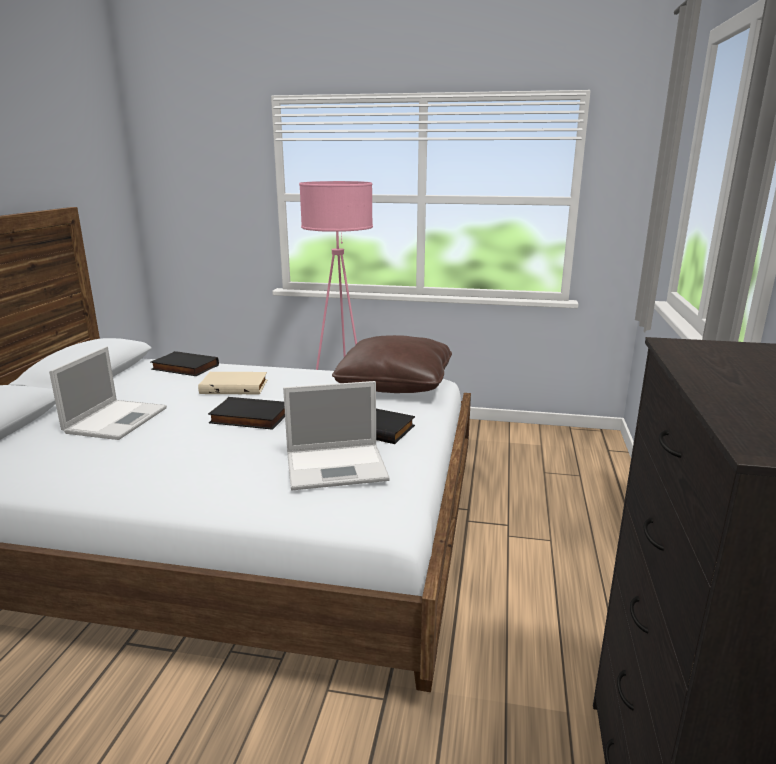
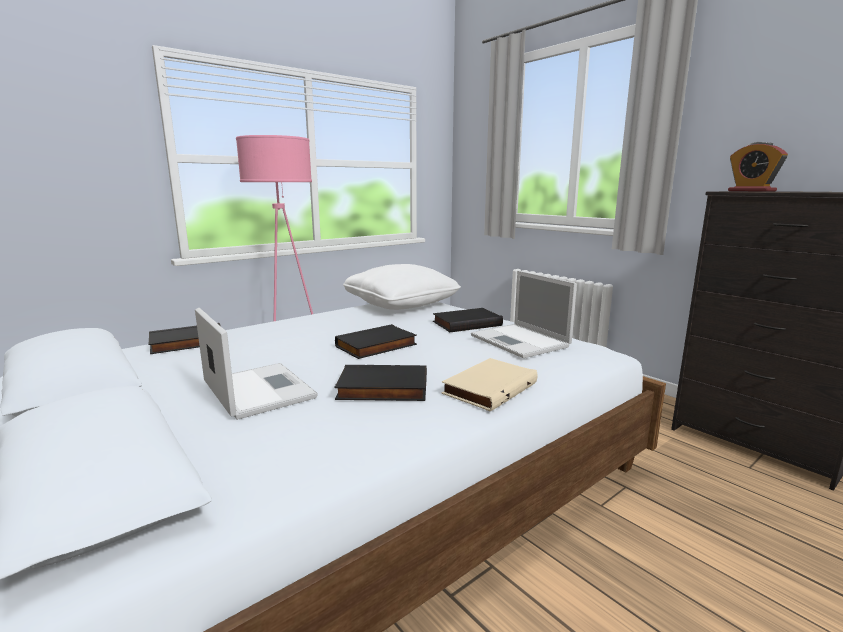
camera: 50 degrees left, 5 degrees down
(152, 453) = (382, 389): none -> black book
(235, 386) = (290, 337): beige book -> beige book (488, 387)
(338, 466) = (521, 341): laptop -> laptop turned 120 degrees clockwise
(395, 384) = (401, 304): brown pillow -> white pillow
(704, 357) = (751, 191): none -> alarm clock

